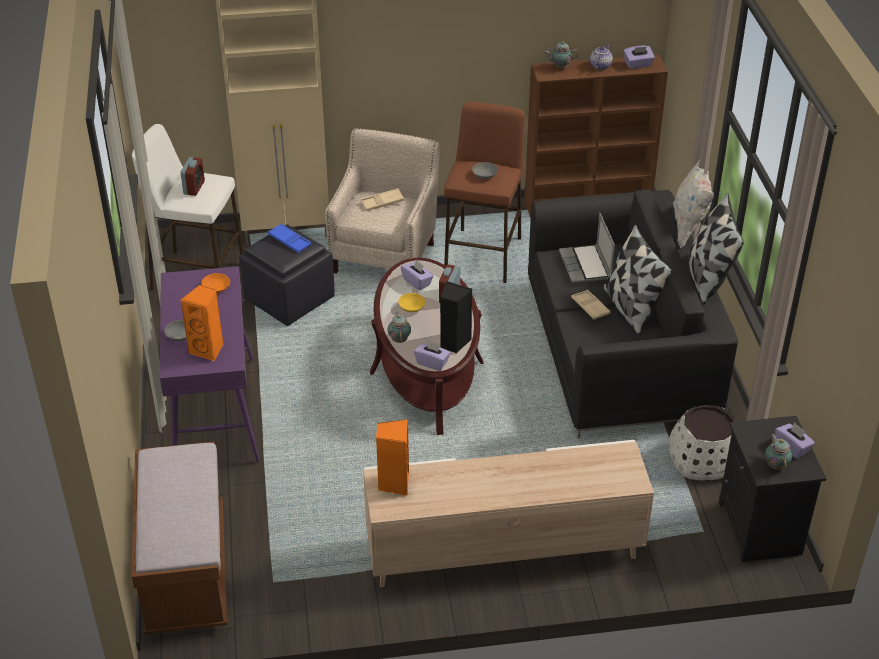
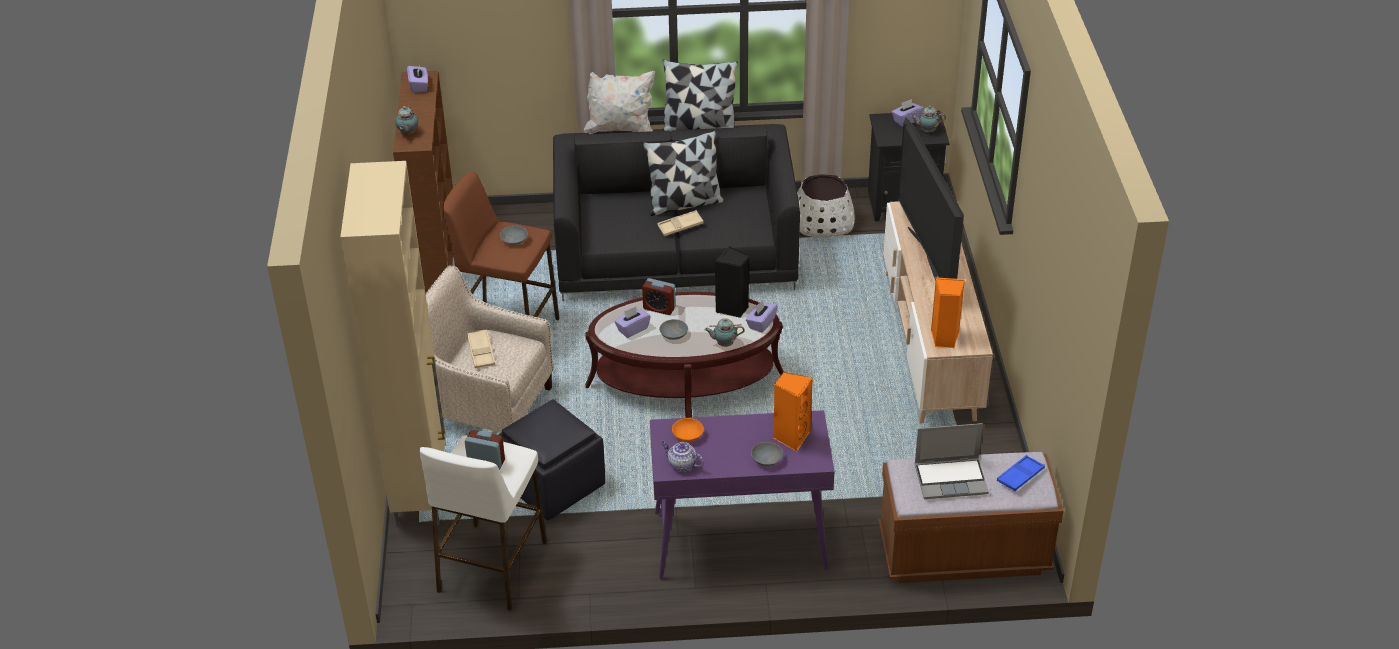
camera: 85 degrees left, 0 degrees up
(289, 241) = (542, 423): blue tray -> blue tray (1020, 476)
(412, 307) = (674, 334): yellow bowl -> grey bowl
(535, 470) = (925, 257): none -> television
(586, 266) = (616, 222): laptop -> laptop (951, 479)
(600, 66) = (413, 108): teapot -> teapot (681, 465)

